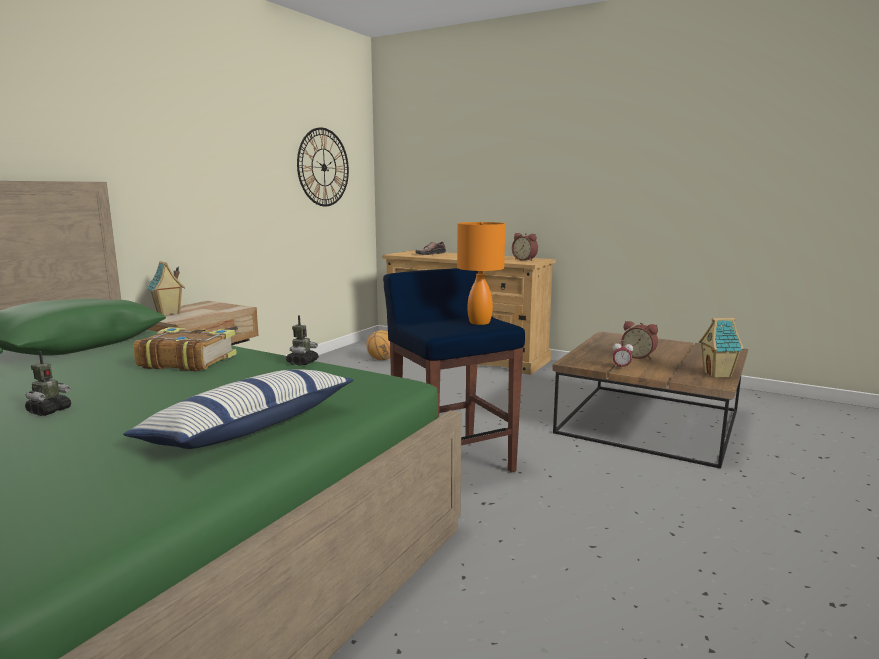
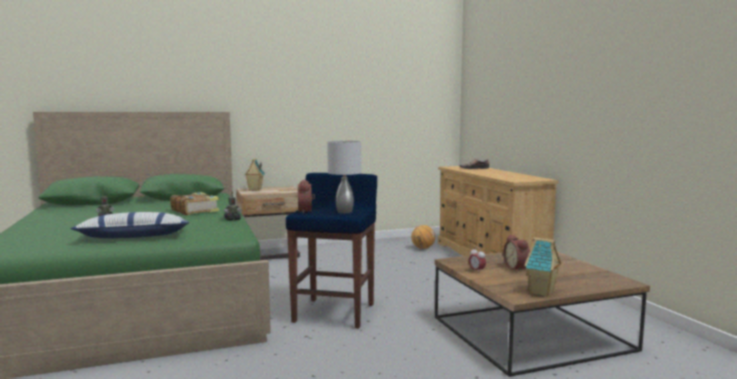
camera: 40 degrees right, 5 degrees down
(323, 167) = (404, 99): wall clock -> none
(479, 322) = (345, 212): orange table lamp -> grey table lamp
(525, 260) = (526, 178): alarm clock -> alarm clock (306, 211)

